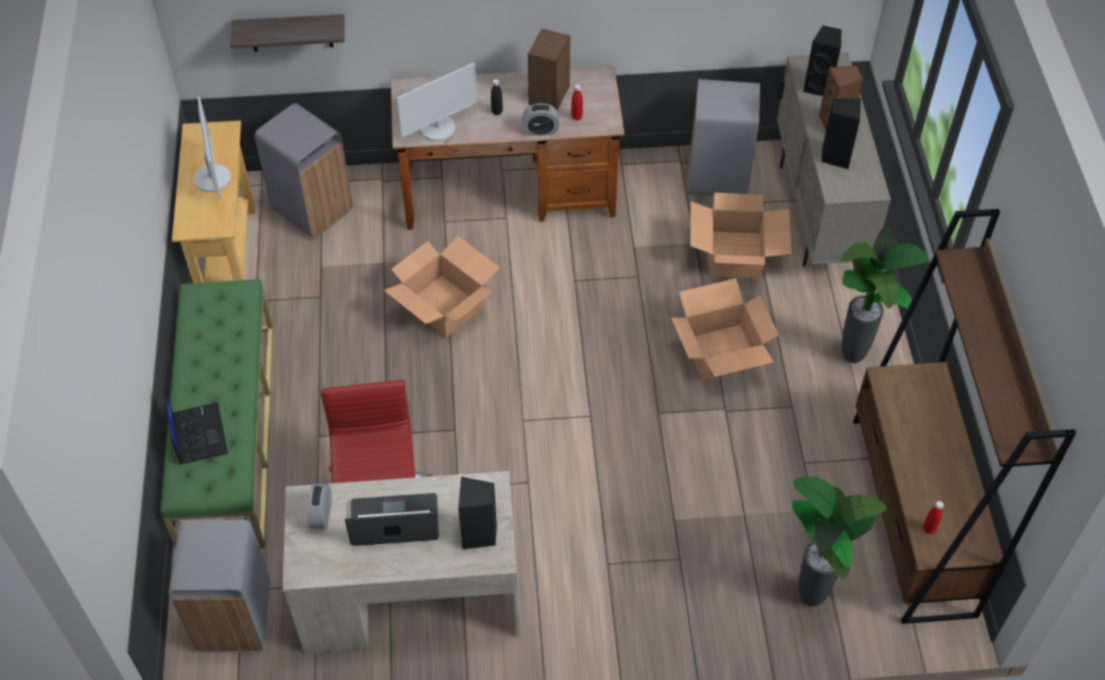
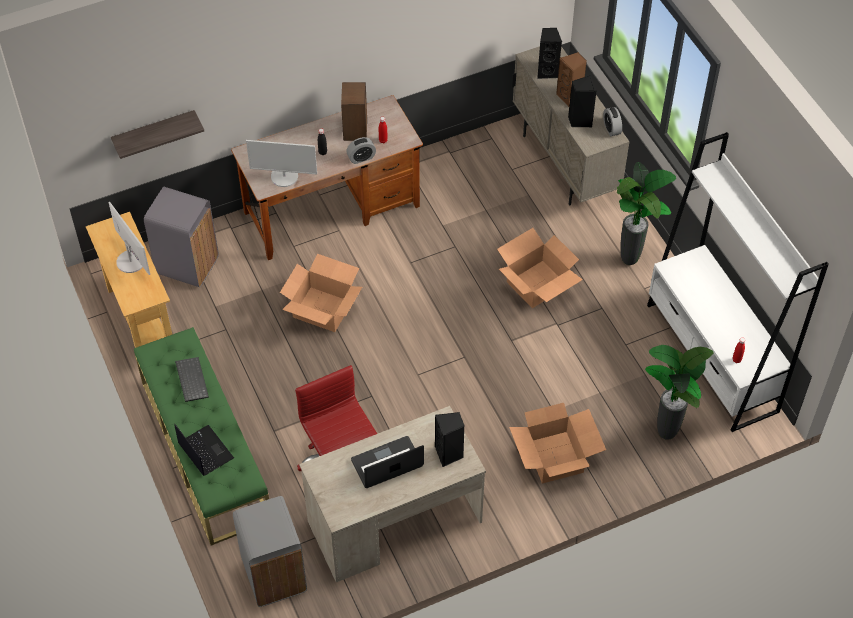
camera: 20 degrees left, 0 degrees up
(224, 341) = (190, 380): none -> keyboard
(321, 514) = (334, 474): alarm clock -> alarm clock (611, 129)
(438, 128) = (284, 176): monitor -> monitor turned 60 degrees clockwise
(718, 178) = (482, 157): grey trash can -> none
(736, 254) = (518, 210): cardboard box -> cardboard box (555, 457)
(912, 515) = (711, 358): brown bookcase -> white bookcase

